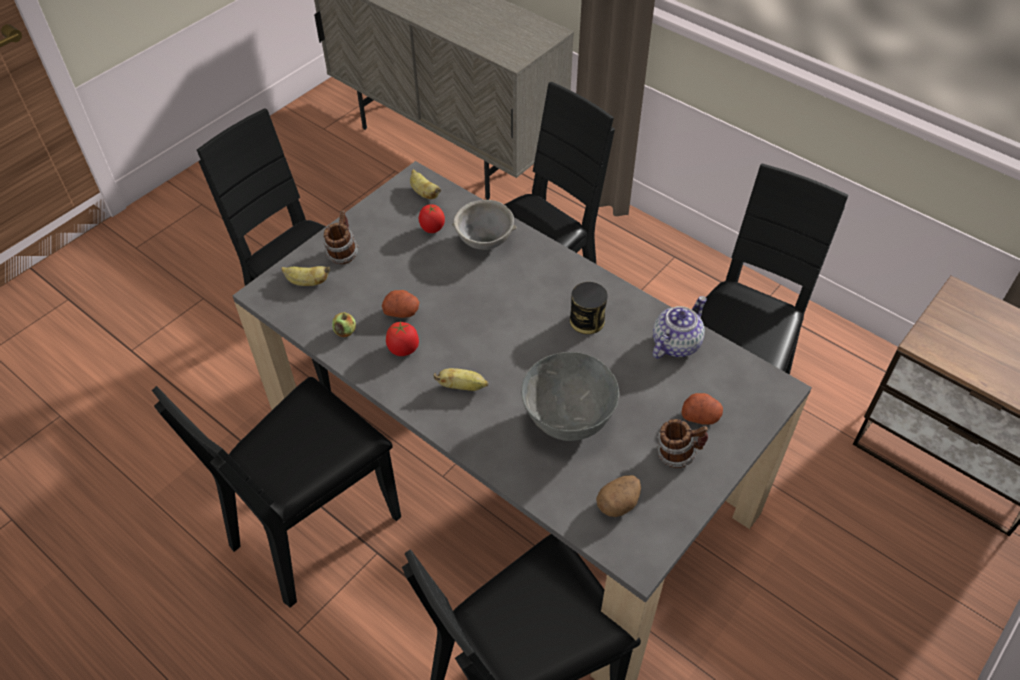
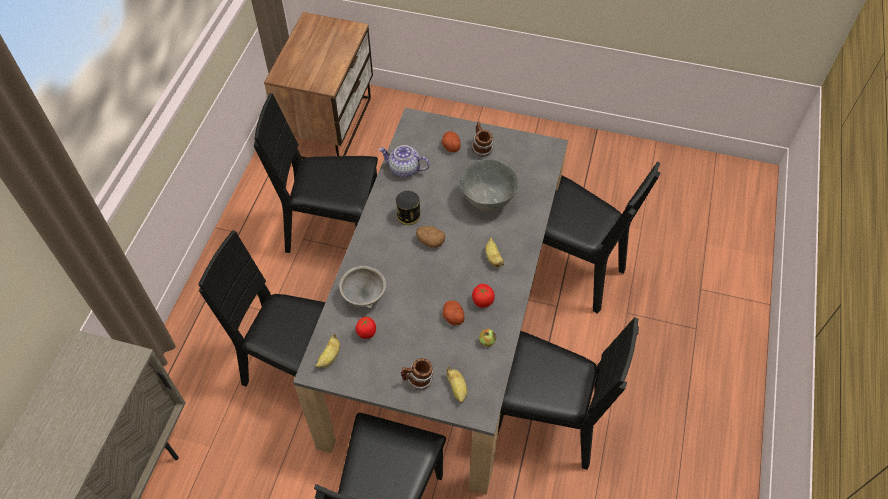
camera: 115 degrees left, 5 degrees up
(618, 504) = (525, 164): potato -> potato (430, 241)

